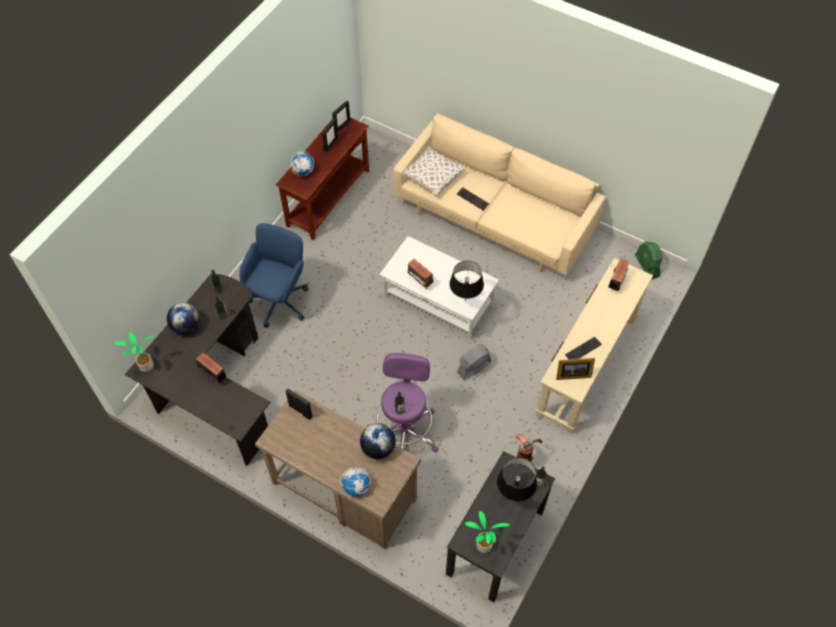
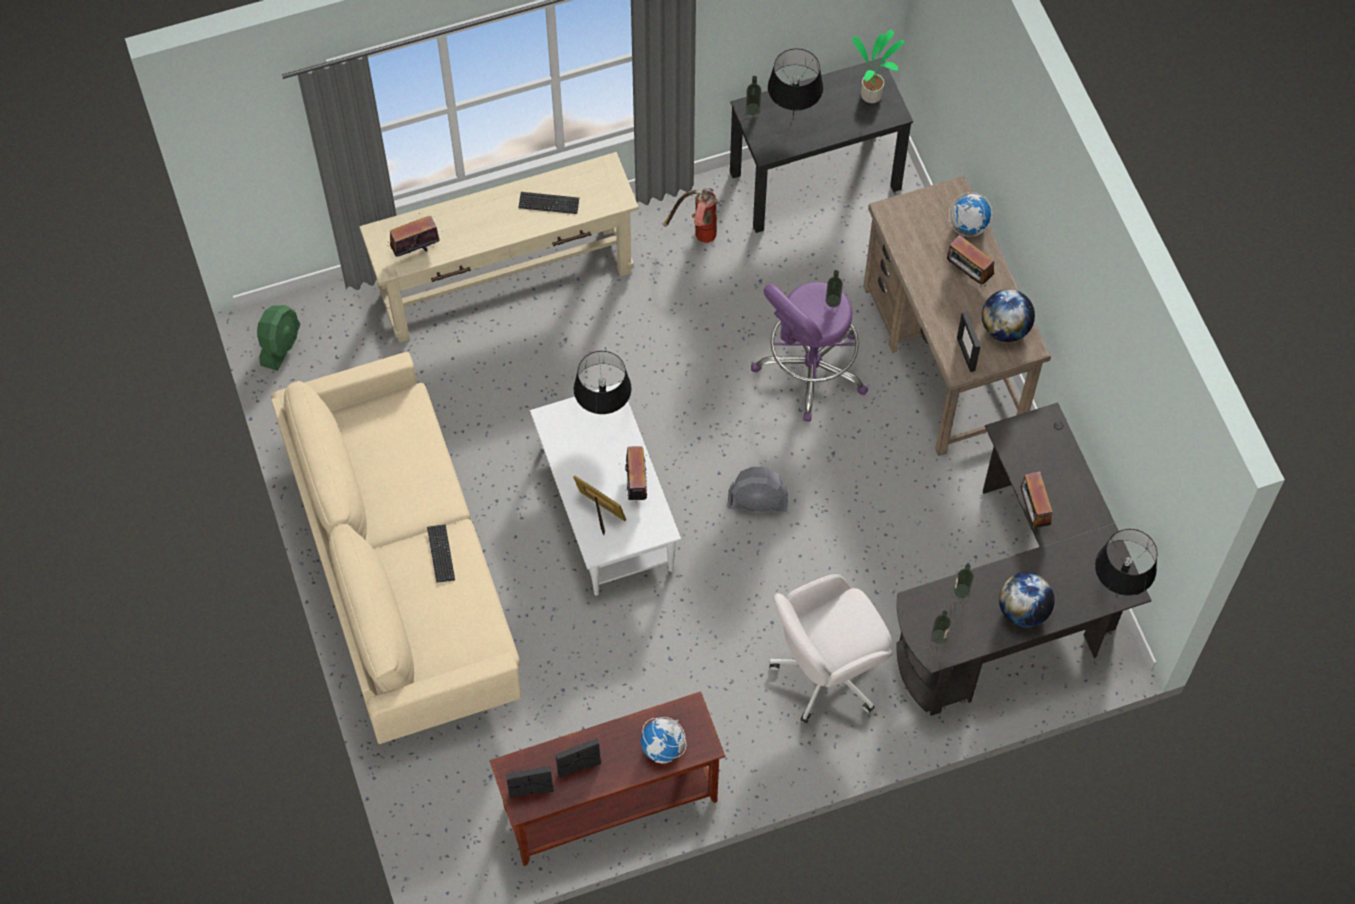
camera: 140 degrees left, 5 degrees up
(145, 366) = (1116, 590): potted plant -> black table lamp
(280, 303) = (827, 673): blue office chair -> white office chair
(334, 457) = (968, 274): none -> radio
(378, 448) = (908, 247): globe -> globe (1005, 328)
(432, 177) = (461, 637): pillow -> none
(473, 367) = (648, 384): grey fan -> grey fan (757, 502)
(571, 374) = (593, 188): picture frame -> picture frame (600, 512)

